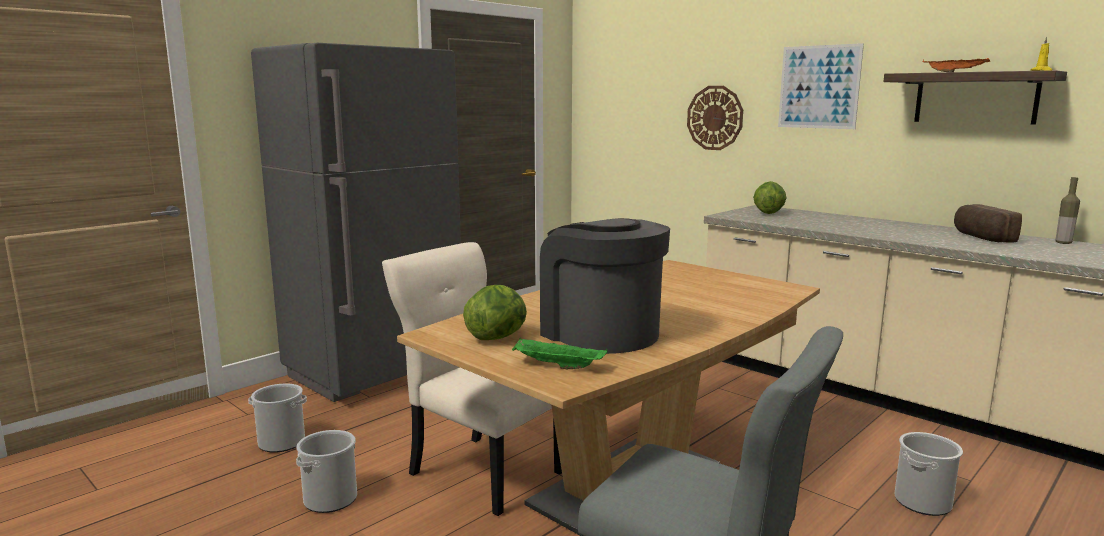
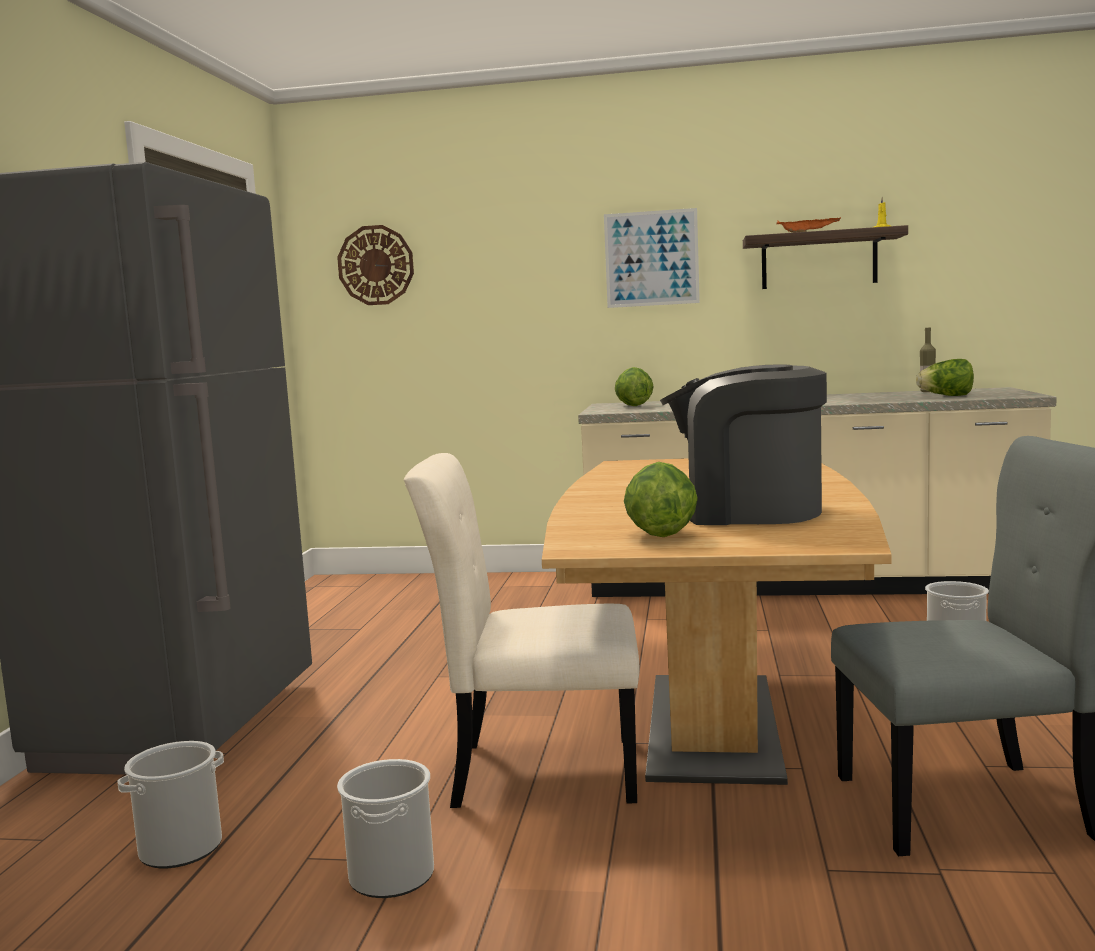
camera: 35 degrees left, 5 degrees down
(556, 366) = (797, 537): green tray -> none
(715, 118) = (521, 304): wall clock -> wall clock (376, 265)
(981, 237) = (864, 396): bread -> none
(1054, 253) = (946, 396): none -> lettuce

